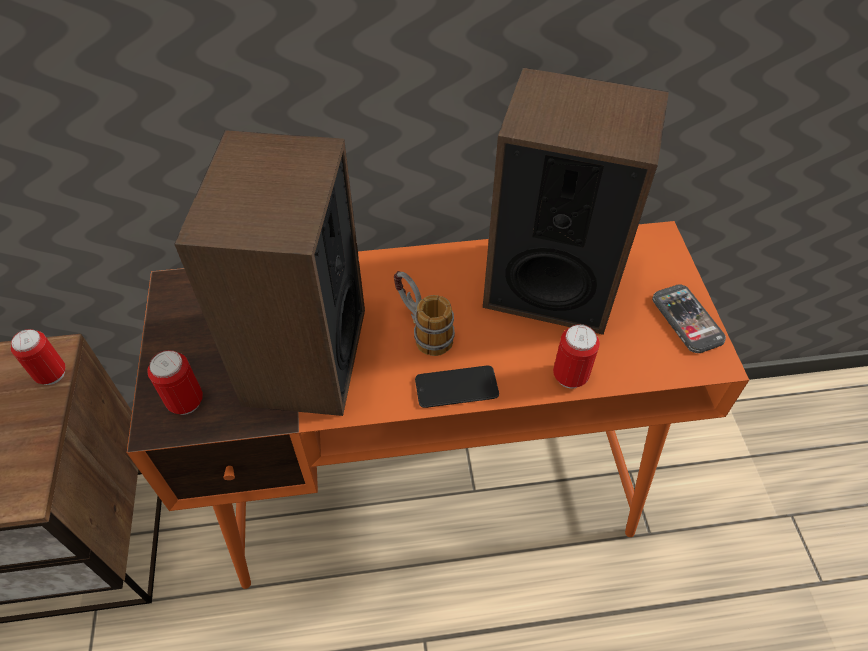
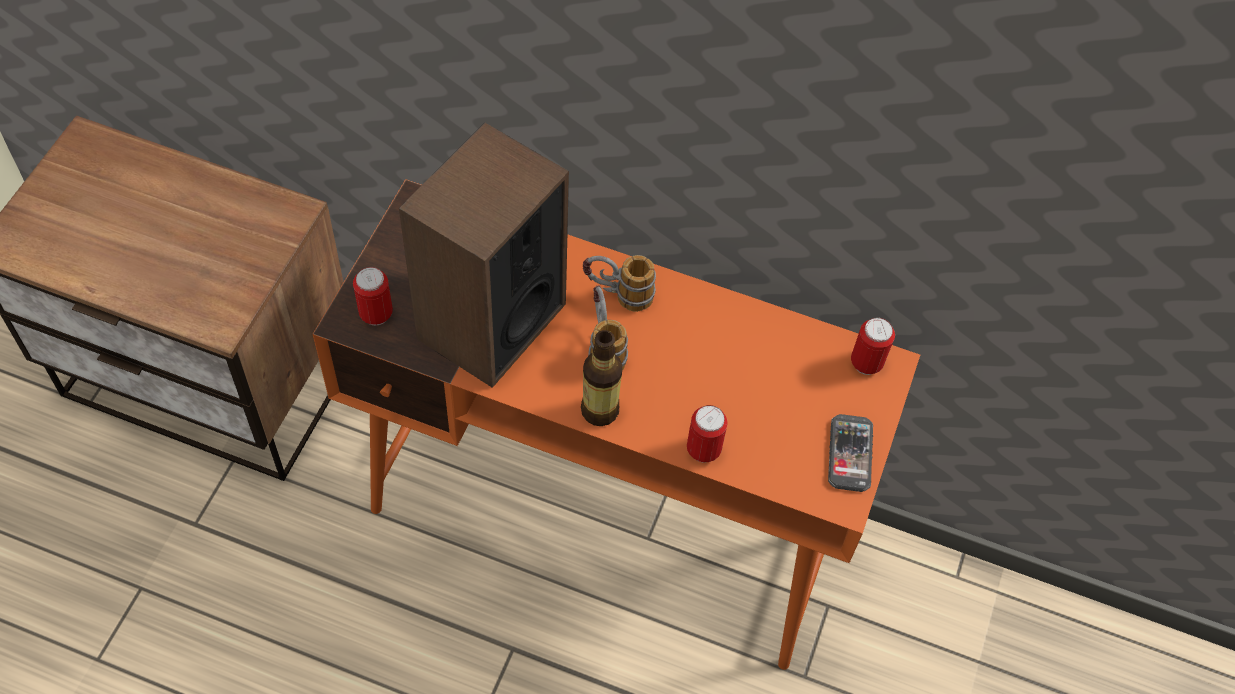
camera: 25 degrees right, 5 degrees up
(51, 374) = (286, 230): can -> can (866, 363)
(406, 283) = (618, 295): none -> mug
(456, 387) = (599, 411): phone -> bottle
(550, 285) = (747, 360): speaker -> none

